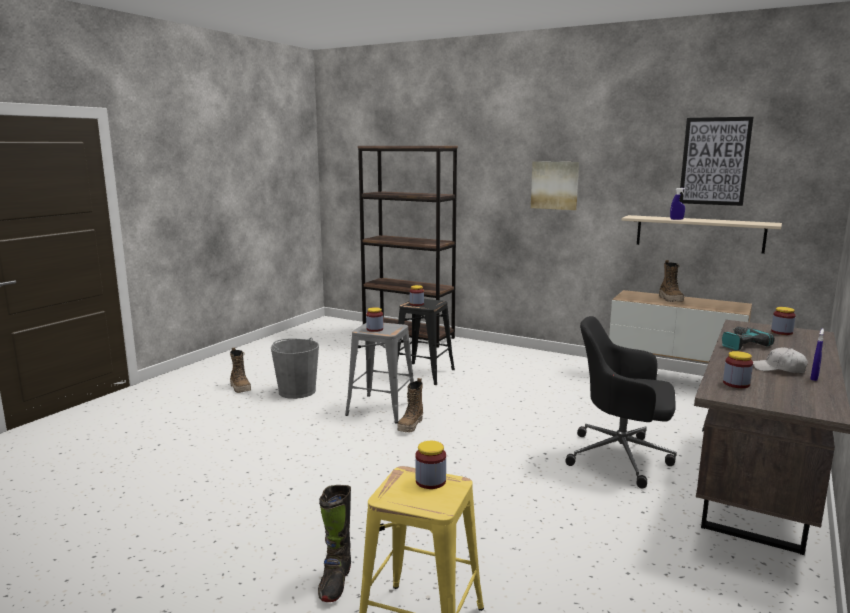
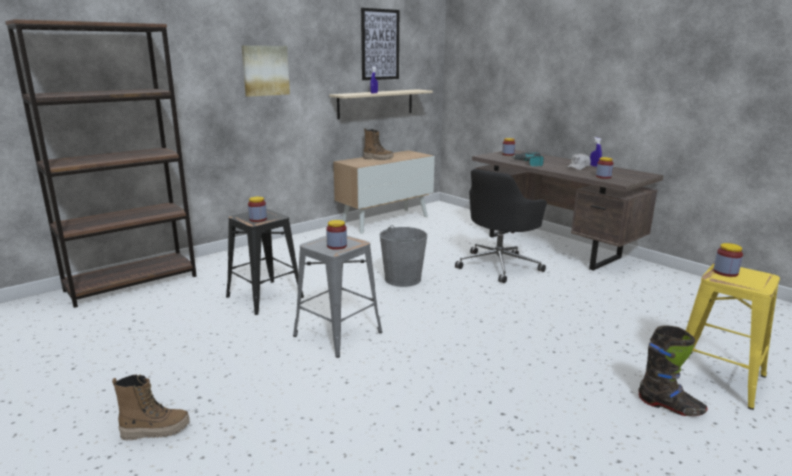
camera: 70 degrees left, 5 degrees up
(297, 391) = (227, 381): grey bucket -> grey bucket (402, 279)
(411, 426) = (394, 326): boot -> none

